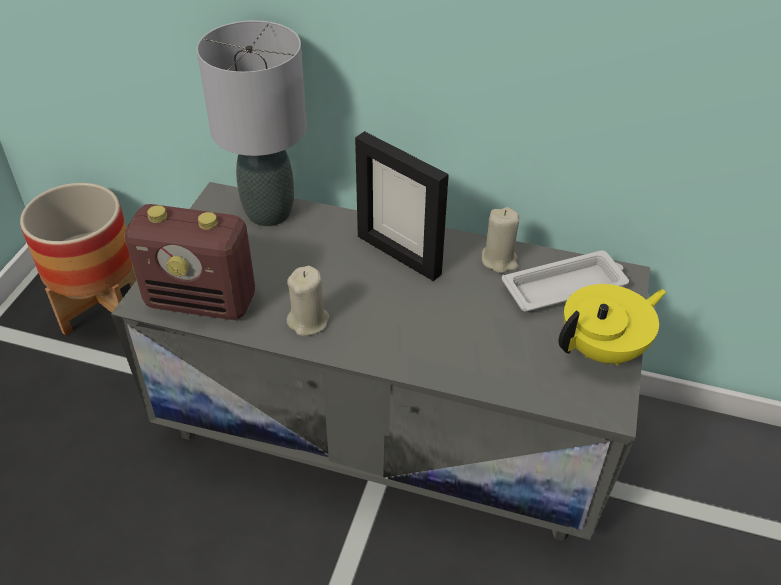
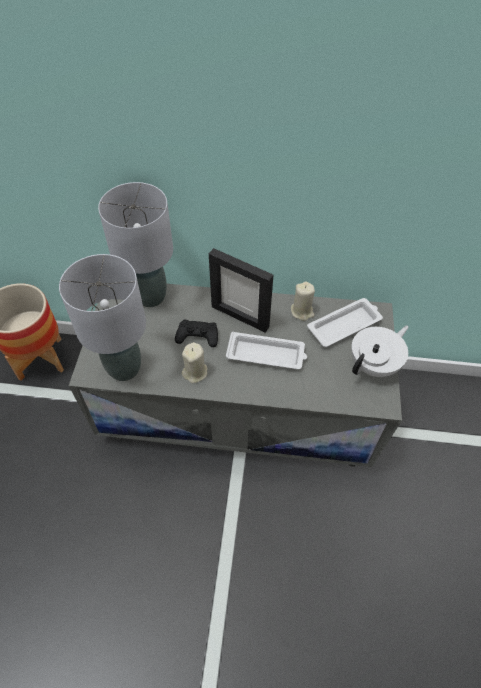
camera: 10 degrees left, 10 degrees up
(202, 301) = (125, 368): radio -> grey table lamp
(325, 273) = (197, 336): none -> black game controller
(428, 311) = (267, 354): none -> white tray
(604, 349) = (375, 365): yellow teapot -> white teapot

